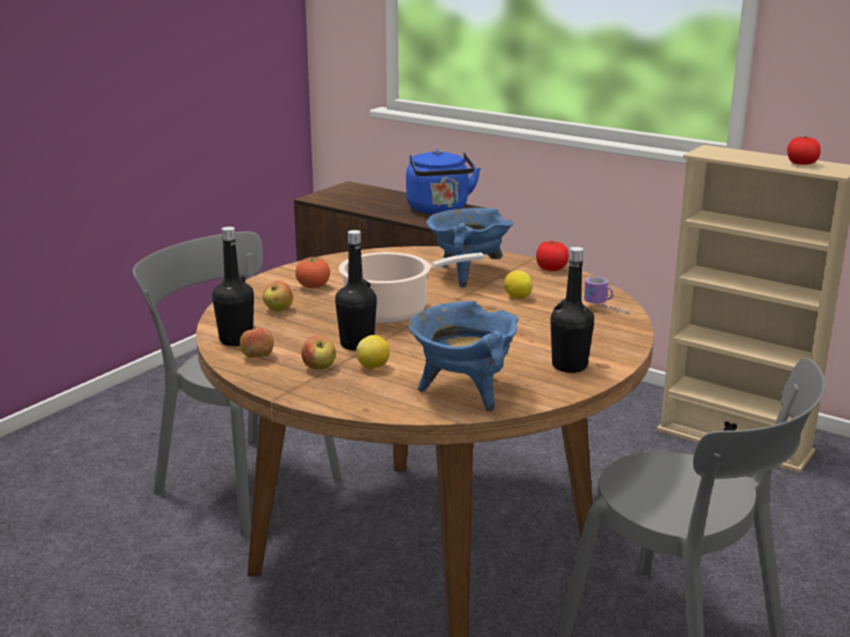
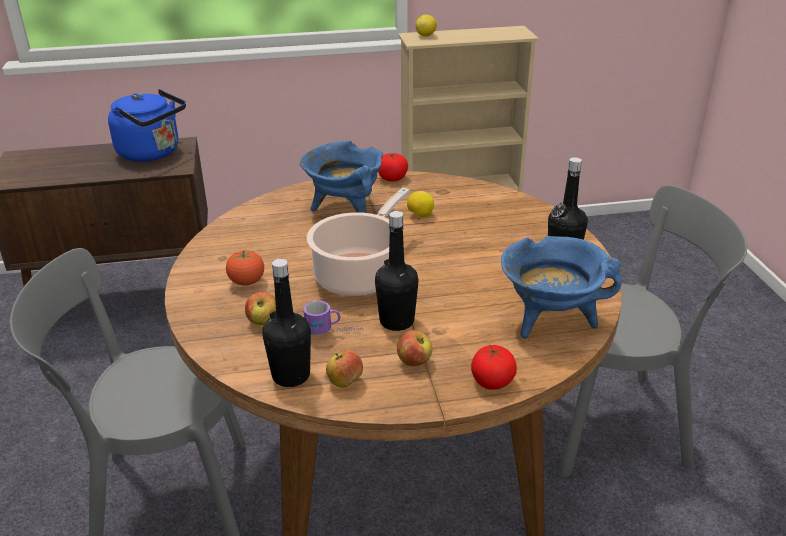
camera: 45 degrees left, 10 degrees up
(373, 367) = (450, 335): lemon -> lemon (426, 35)
(606, 310) = (493, 199): mug -> mug (334, 333)
(801, 164) = (493, 33): tomato -> tomato (492, 382)

